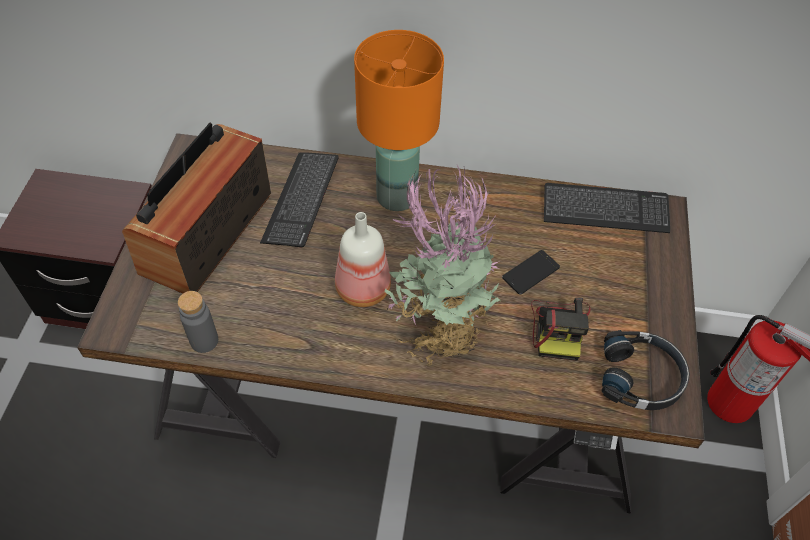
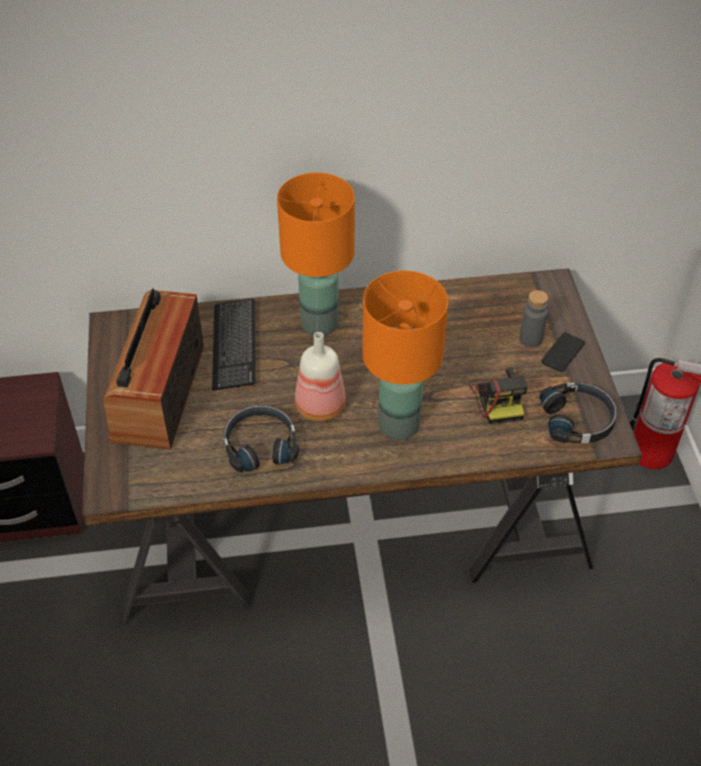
camera: 15 degrees left, 5 degrees down
(204, 341) = (197, 482): grey bottle -> grey bottle (530, 339)
(285, 315) = (260, 444): none -> black headphones
(439, 329) = (399, 423): potted plant -> orange table lamp
(531, 272) = (459, 359): phone -> phone (563, 352)
(605, 210) = (504, 294): keyboard -> none

